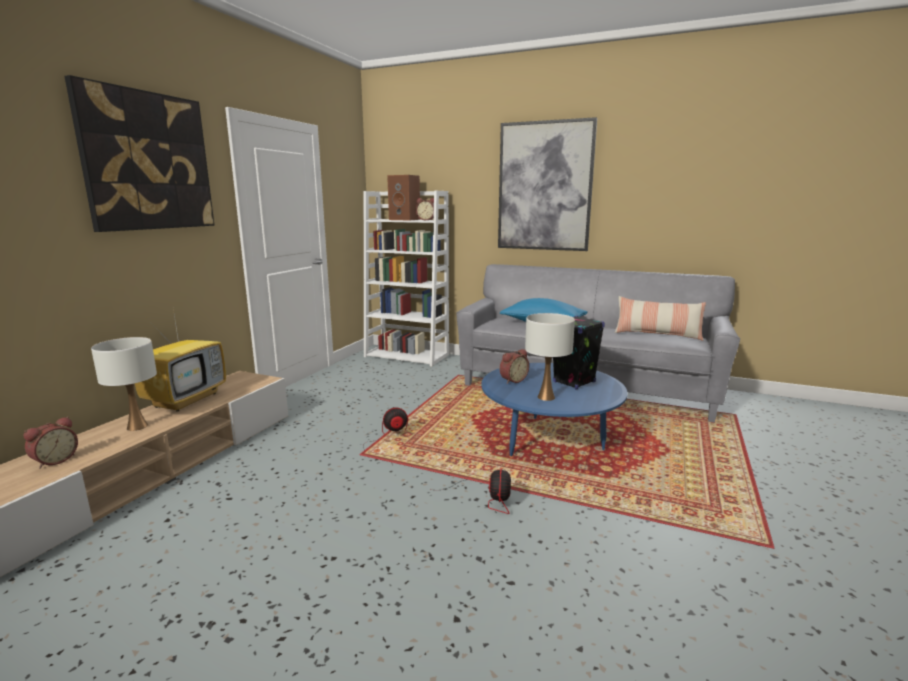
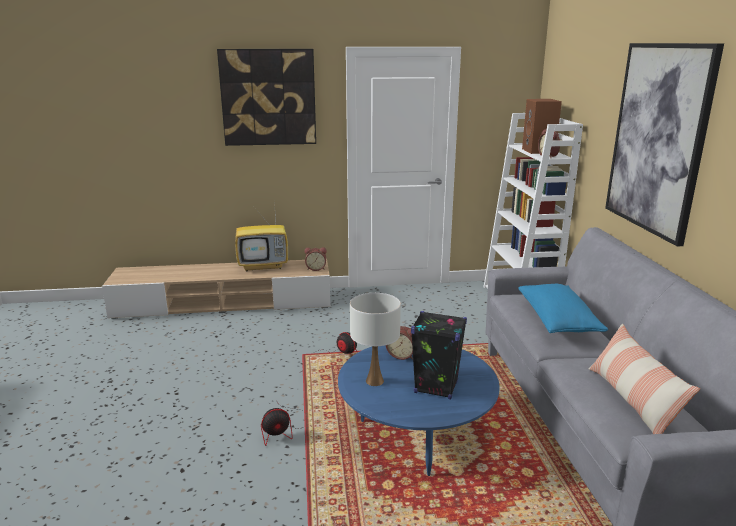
camera: 60 degrees right, 5 degrees up
(54, 460) = (169, 273): alarm clock -> alarm clock (316, 268)
(137, 426) = (218, 271): white table lamp -> none

